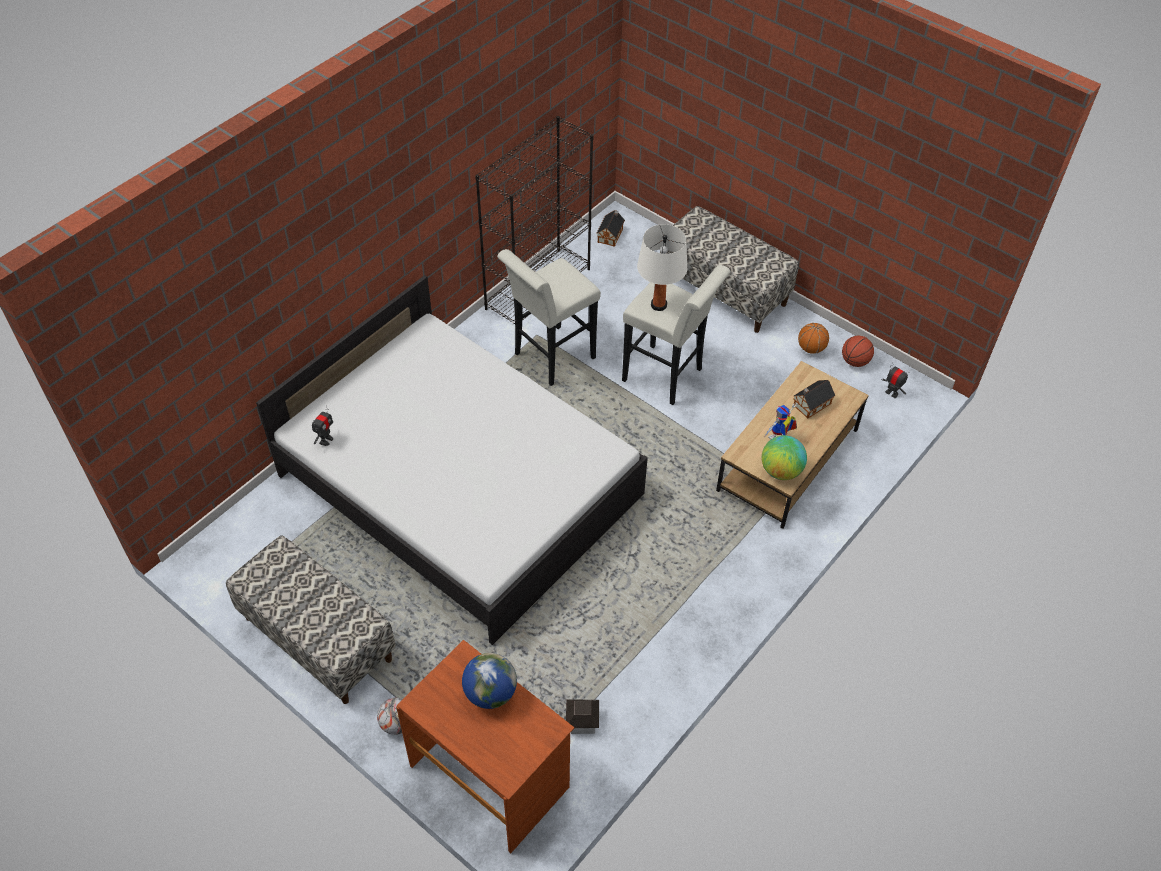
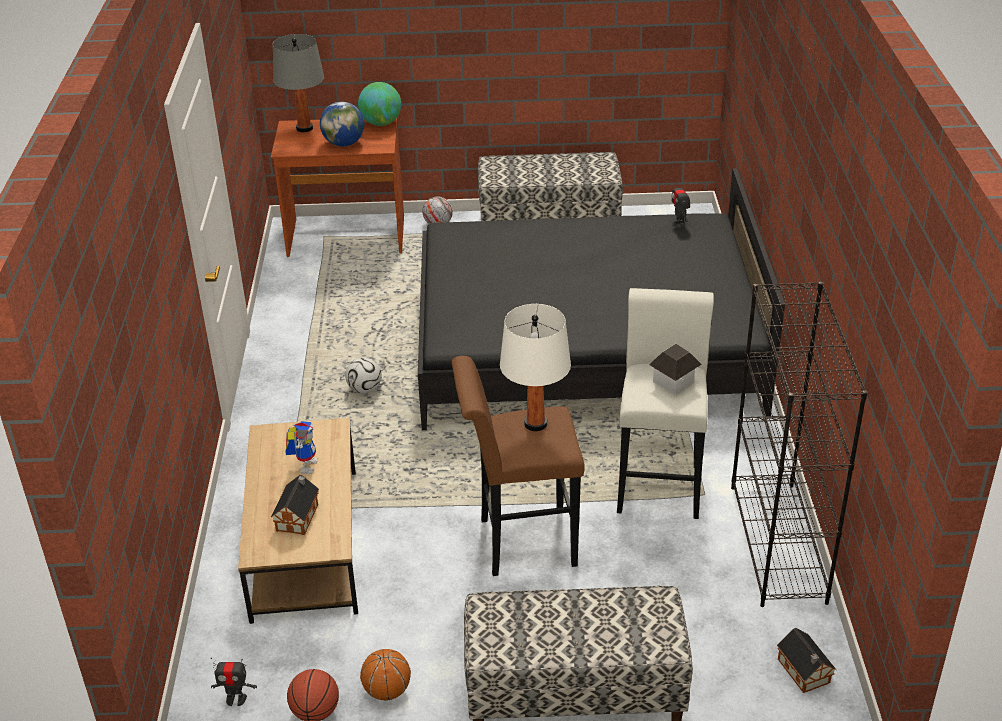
camera: 140 degrees right, 15 degrees down
(459, 485) = (586, 346): white bed -> black bed
(499, 757) = (304, 128): none -> grey table lamp
(582, 721) = (312, 285): toy house -> toy house (673, 382)
(647, 559) = (365, 389): none -> football
(667, 377) = (519, 543): white stool -> brown stool
(781, 471) = (277, 438): globe -> globe (381, 123)

